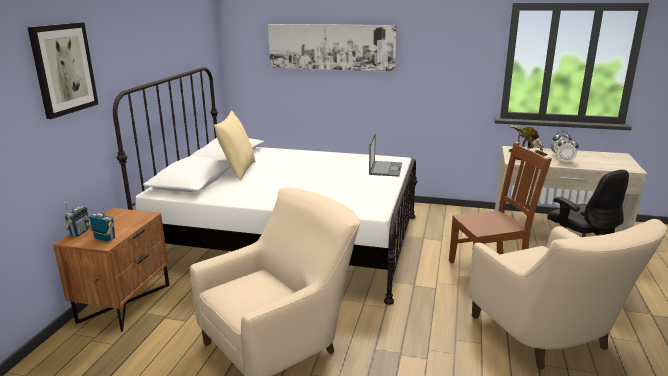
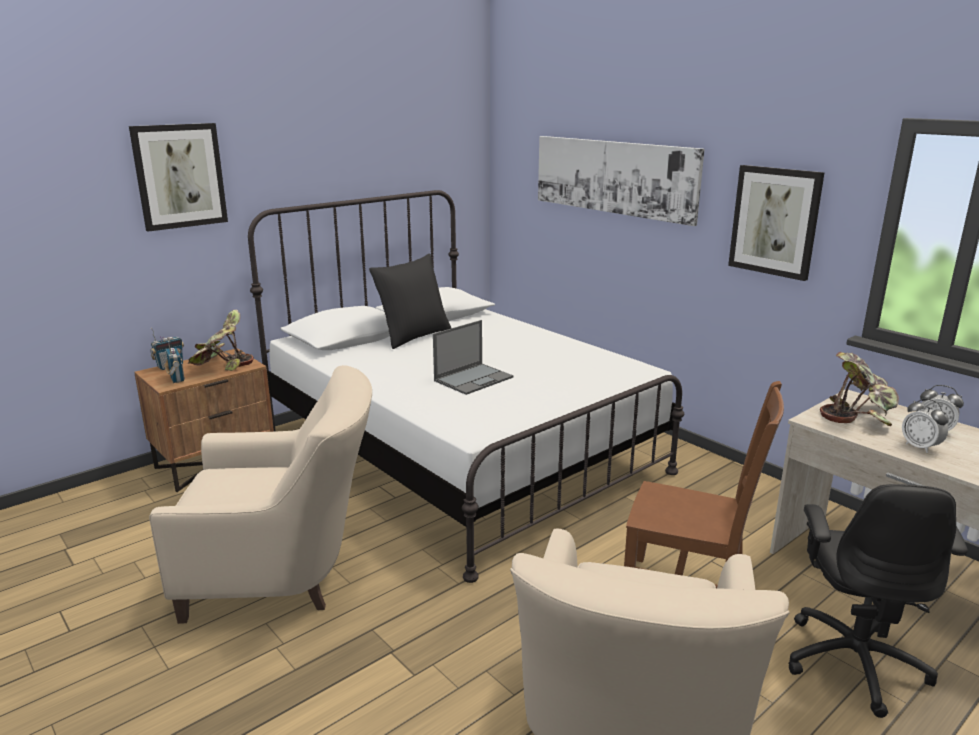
camera: 35 degrees right, 0 degrees up
(125, 221) = (221, 366): none -> potted plant
(238, 170) = (413, 336): beige pillow -> black pillow
(385, 168) = (599, 379): laptop -> laptop (474, 379)
(445, 63) = (775, 221): none -> picture

